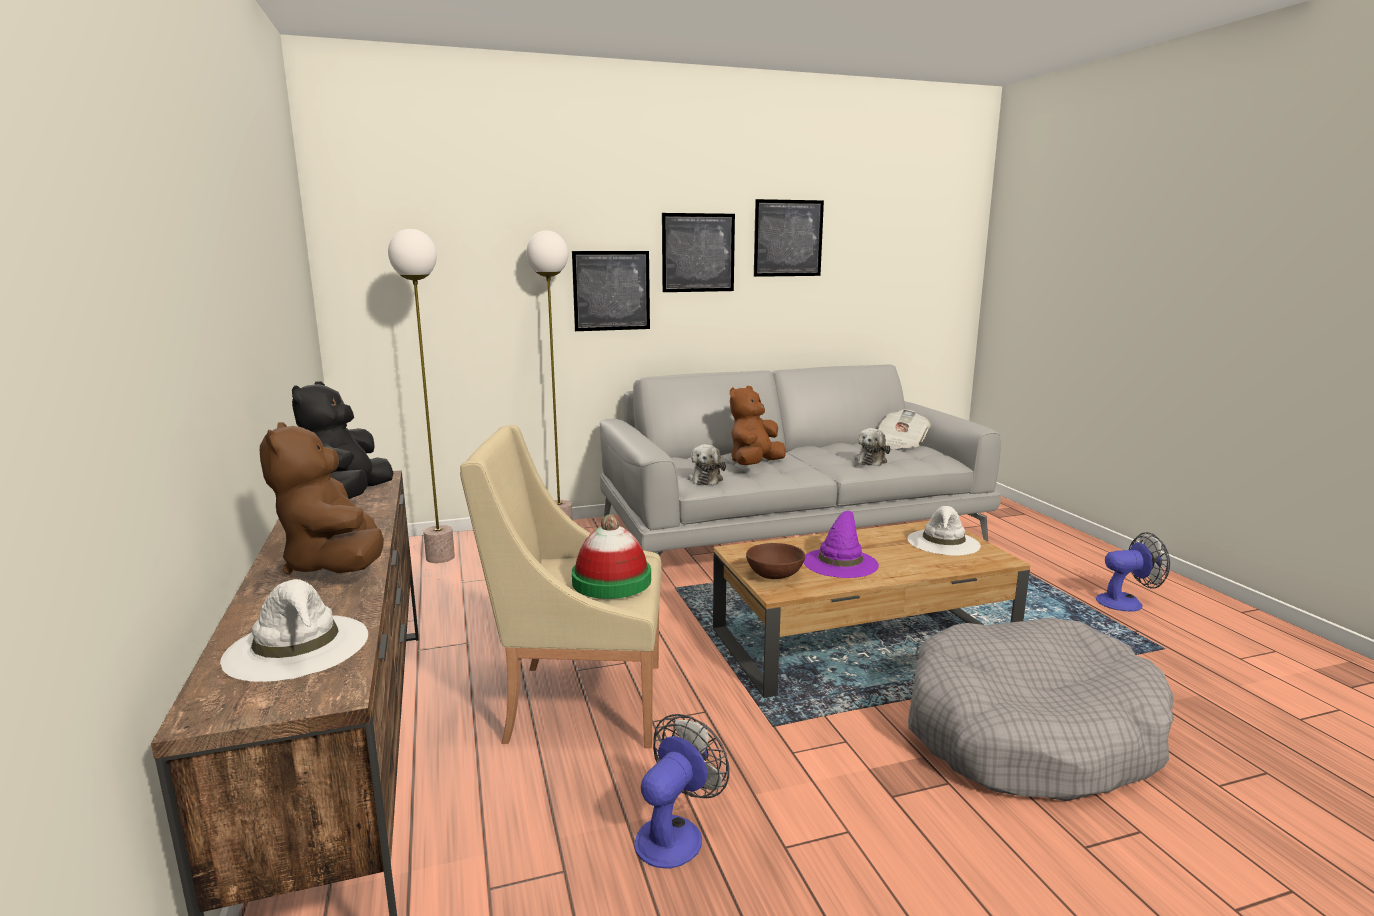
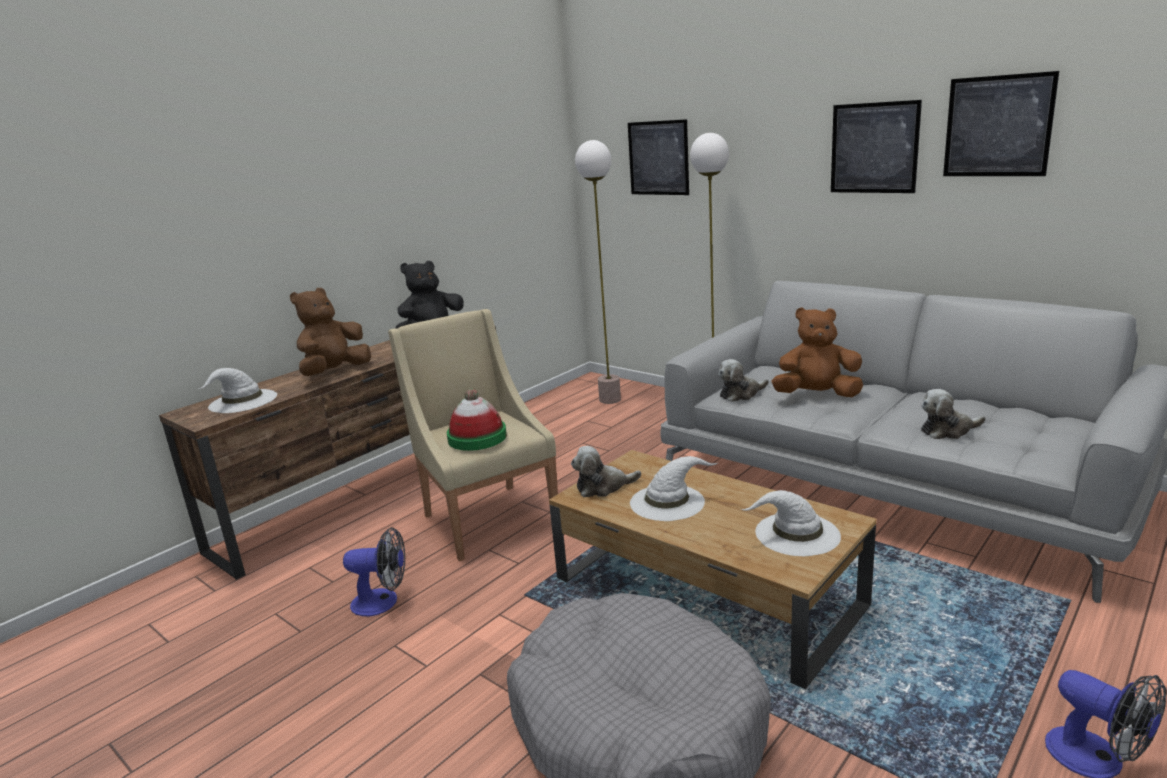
camera: 60 degrees right, 5 degrees up
(611, 291) = (780, 189): picture -> picture (658, 158)
(775, 576) = (603, 487): brown bowl -> plush toy
(840, 562) = (668, 501): purple hat -> white hat
(901, 443) = (1051, 425): newspaper -> none

